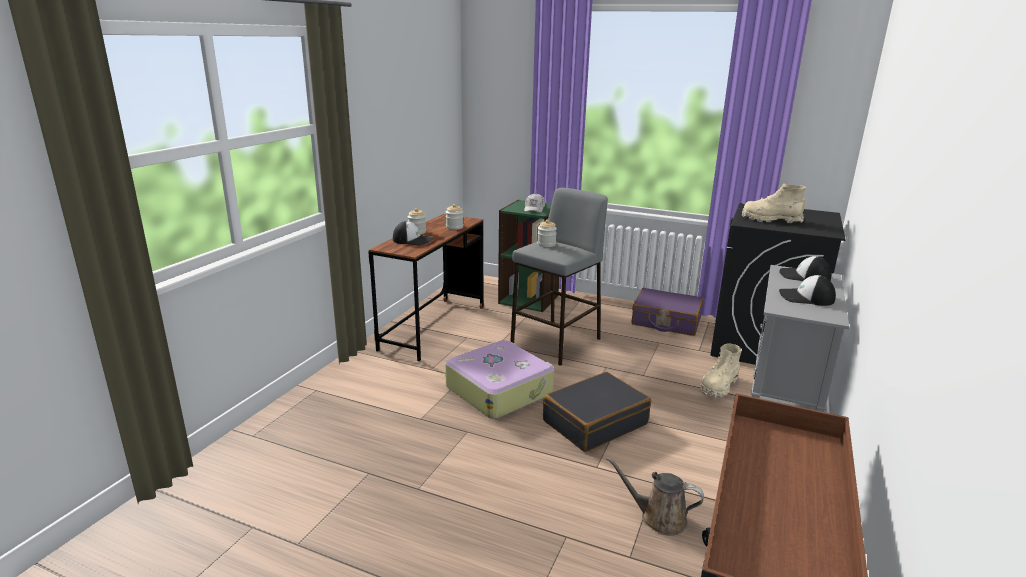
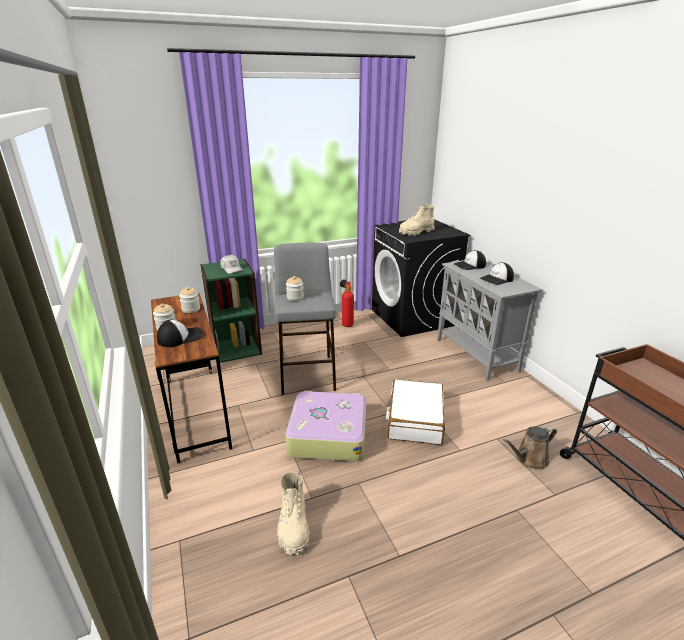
camera: 45 degrees left, 5 degrees up
(594, 422) = (415, 420): black suitcase -> white suitcase
(666, 321) = (346, 324): purple suitcase -> fire extinguisher
(719, 386) = (432, 355): beige boot -> beige boot (293, 526)

